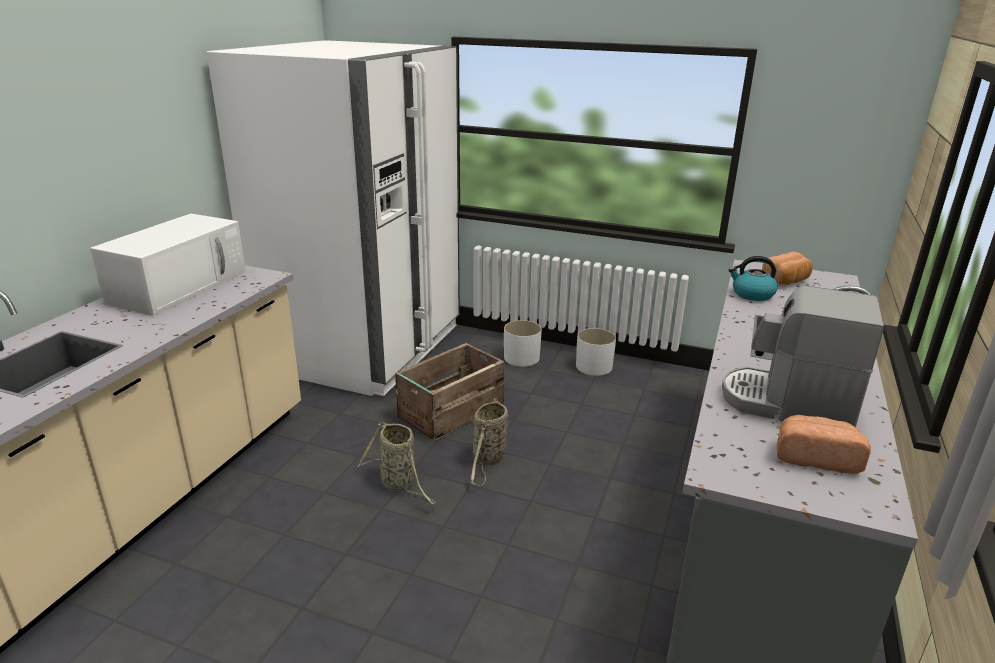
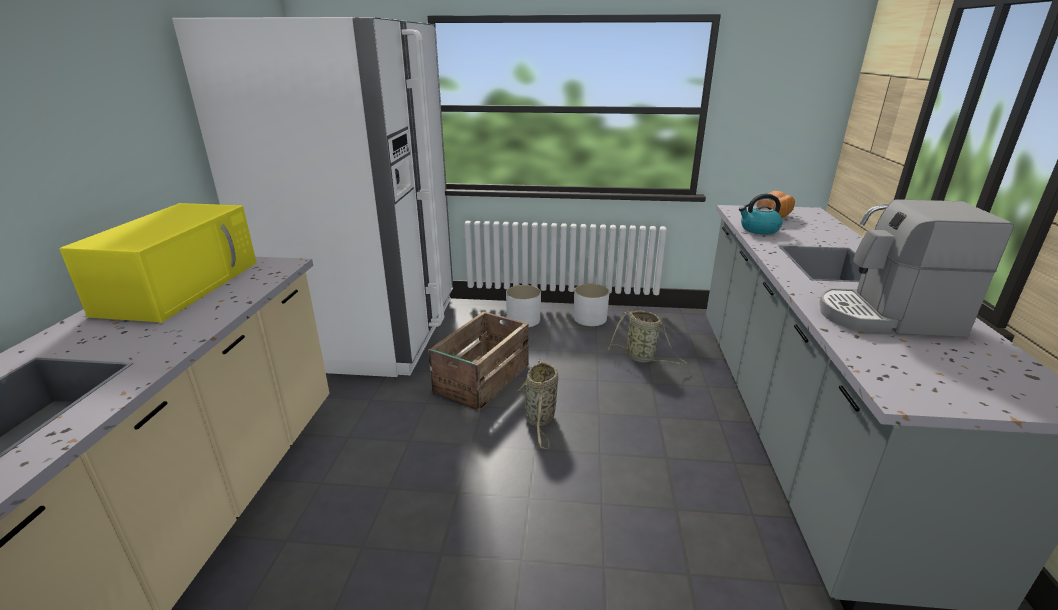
camera: 15 degrees left, 0 degrees up
(180, 286) = (182, 286): white microwave -> yellow microwave
(399, 484) = (464, 462): basket -> basket (642, 358)
(815, 457) = (963, 363): bread -> none

